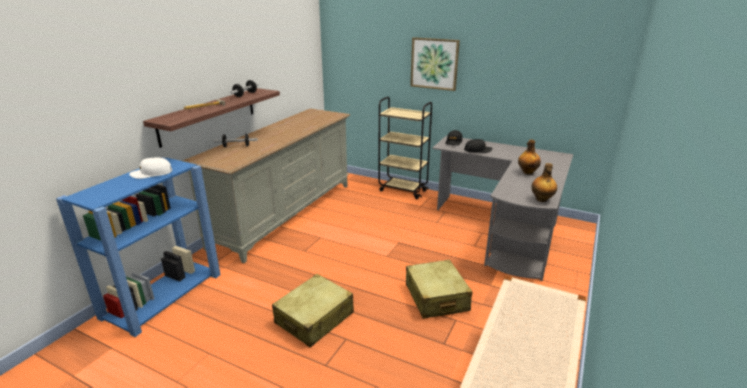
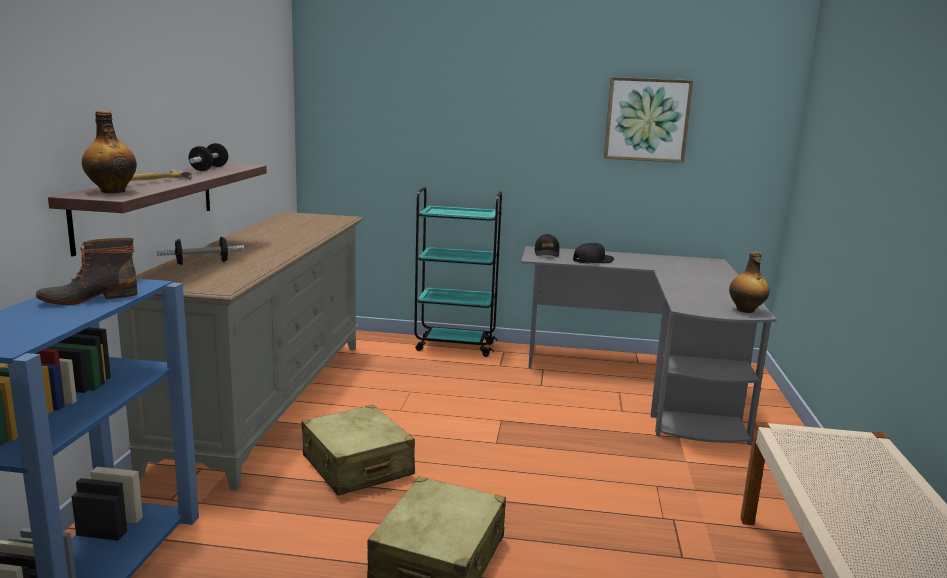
camera: 20 degrees left, 10 degrees down
(152, 173) = (88, 298): white cap -> boot
(403, 191) = (456, 347): beige cart -> turquoise cart
(434, 63) = (502, 131): picture -> picture (647, 119)
(436, 298) = (620, 492): beige suitcase -> beige suitcase (357, 466)
(527, 172) = (690, 282): bottle -> bottle (112, 191)

